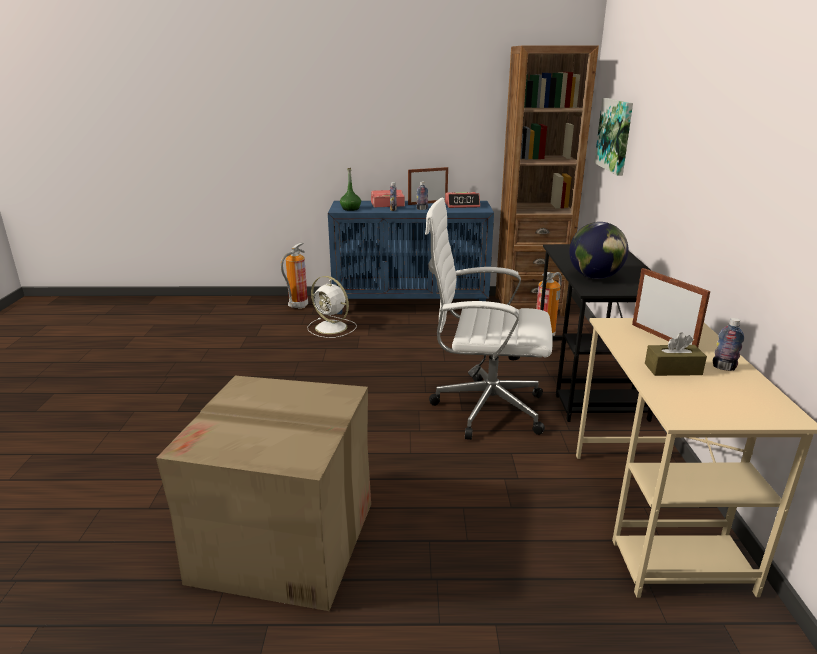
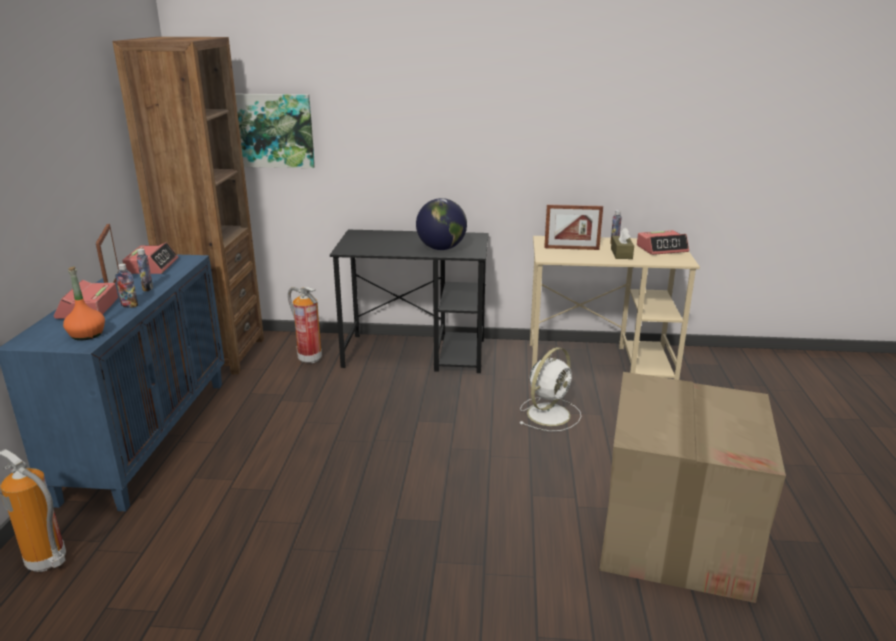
camera: 85 degrees left, 0 degrees up
(332, 328) = (183, 515): white fan -> white fan (549, 413)
(350, 209) = (87, 334): green bottle -> orange bottle
(483, 408) = (452, 410): white office chair -> none
(663, 338) = (571, 248): picture frame -> picture frame turned 150 degrees counterclockwise
(735, 404) = (662, 249): none -> alarm clock

